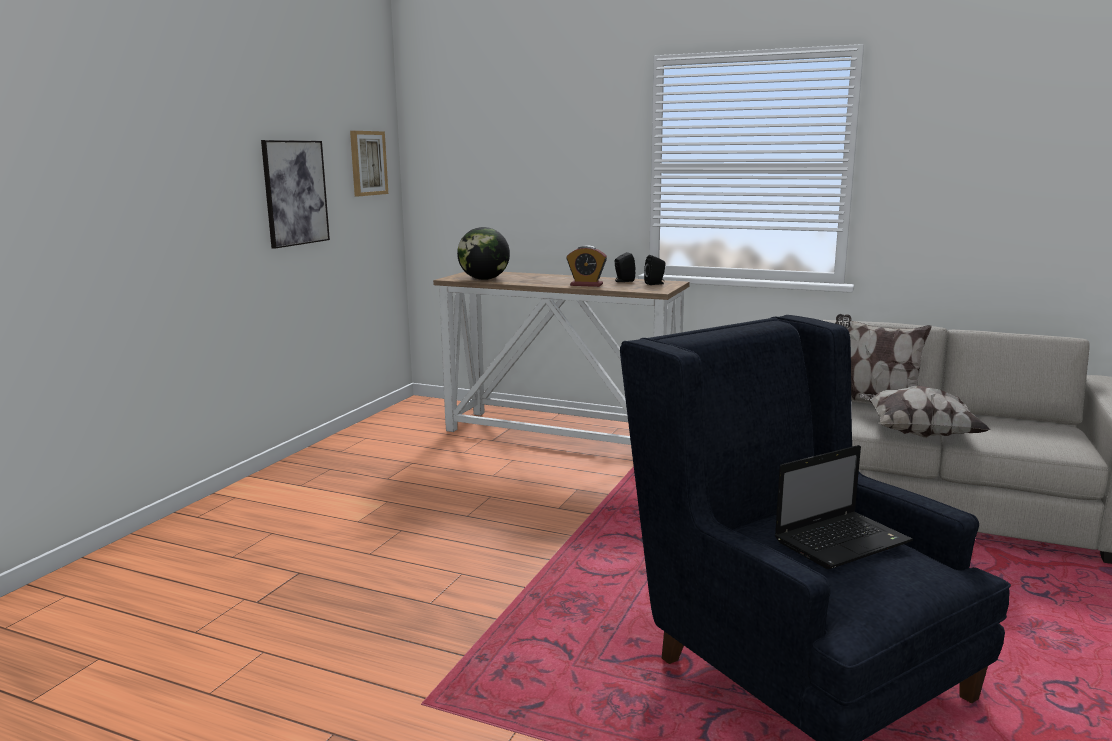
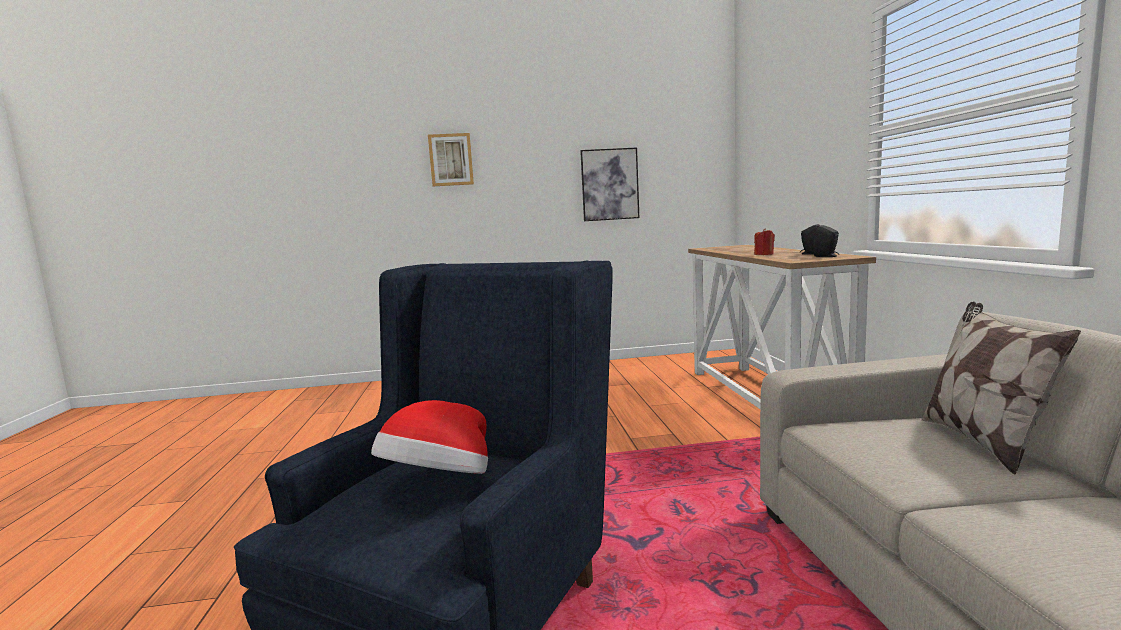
camera: 60 degrees right, 5 degrees down
(367, 163) = (691, 162): picture -> picture (451, 160)
(484, 279) = (717, 249): globe -> none
(586, 285) = (764, 254): alarm clock -> red candle
(843, 541) = (438, 484): laptop -> hat
(917, 433) = (912, 482): pillow -> none

